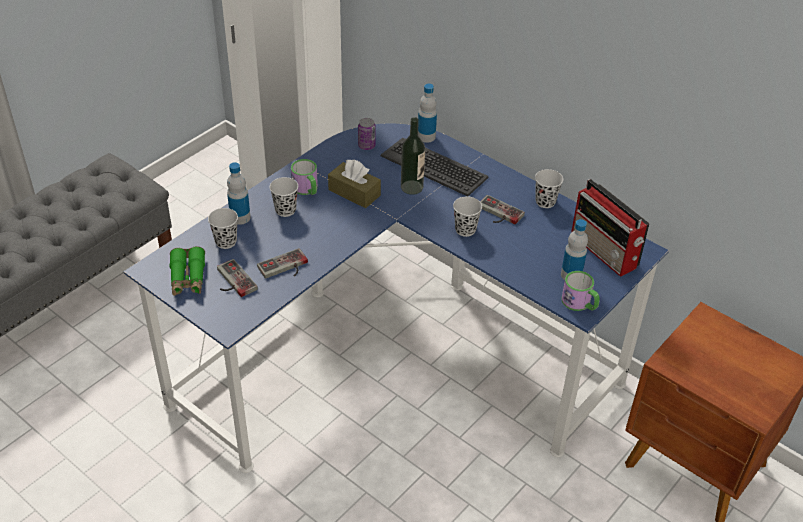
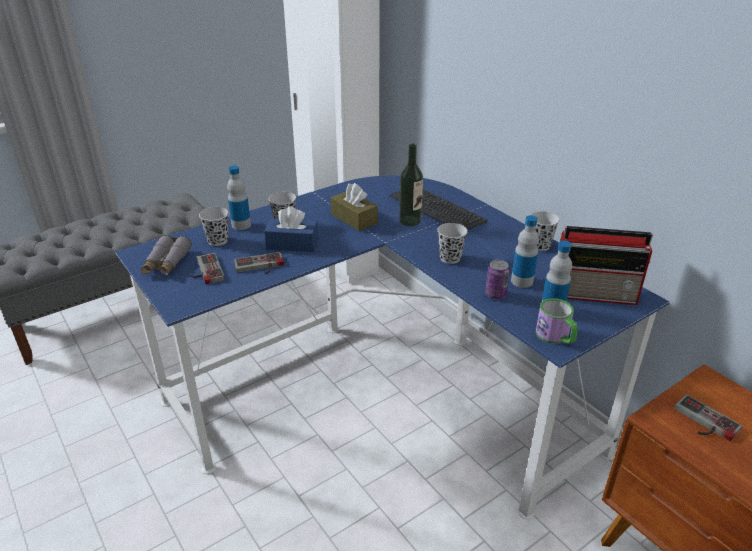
camera: 15 degrees right, 10 degrees down
(188, 278) = (167, 263): green binoculars -> grey binoculars
(305, 235) = (292, 244): none -> blue tissue box
(307, 189) = (312, 212): mug -> none
(366, 146) = (380, 188): can -> can (495, 294)
(426, 136) = (438, 187): bottle -> bottle (522, 281)
(497, 214) = (487, 249): game controller -> game controller (703, 422)
(605, 251) = (595, 294): radio -> radio turned 60 degrees counterclockwise

